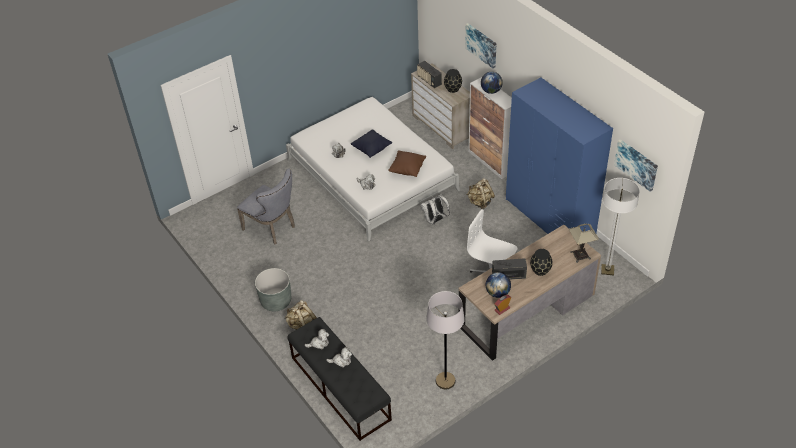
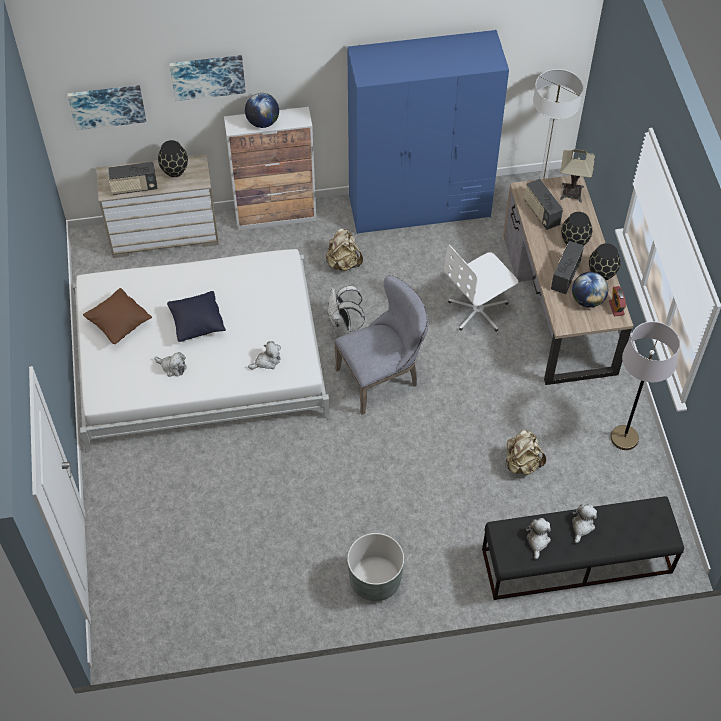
camera: 65 degrees left, 10 degrees up
(272, 228) = (223, 529): grey chair -> grey chair (382, 377)
(301, 325) = (439, 564): beige backpack -> beige backpack (522, 463)
(407, 170) = (270, 301): brown pillow -> brown pillow (119, 324)
(525, 293) = (602, 273): none -> black vase
(550, 247) = (541, 213): none -> radio
(636, 164) = (541, 49): picture -> picture (107, 106)

